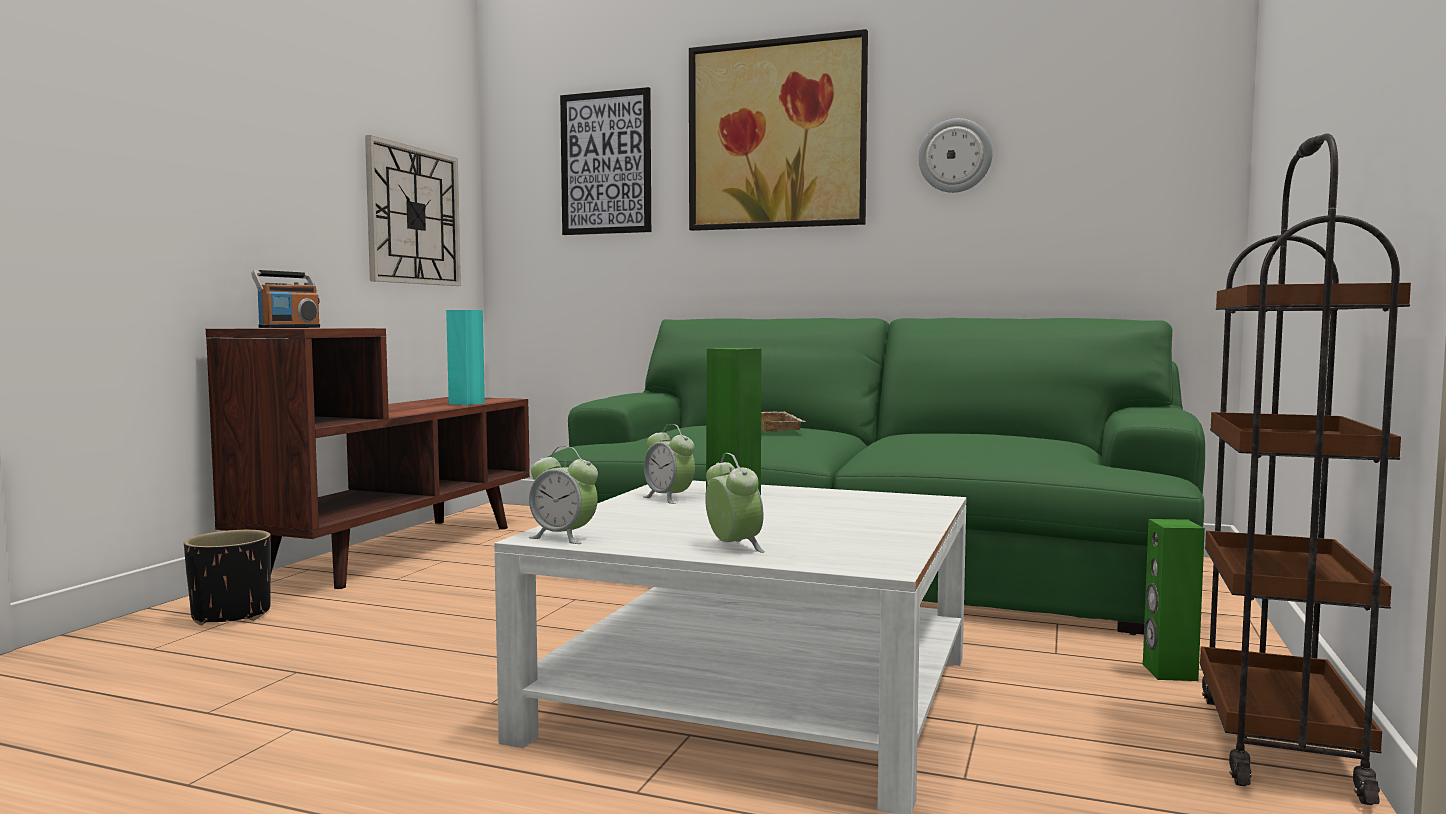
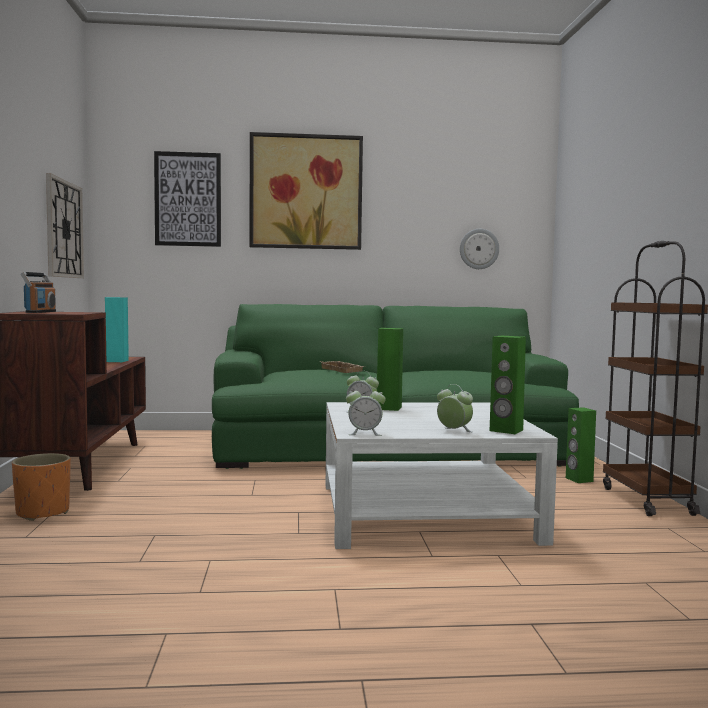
camera: 25 degrees left, 0 degrees up
(232, 615) = (43, 512): black planter -> orange planter
(839, 555) = (506, 430): none -> green speaker
(955, 156) = (411, 213): wall clock -> wall clock (479, 249)

